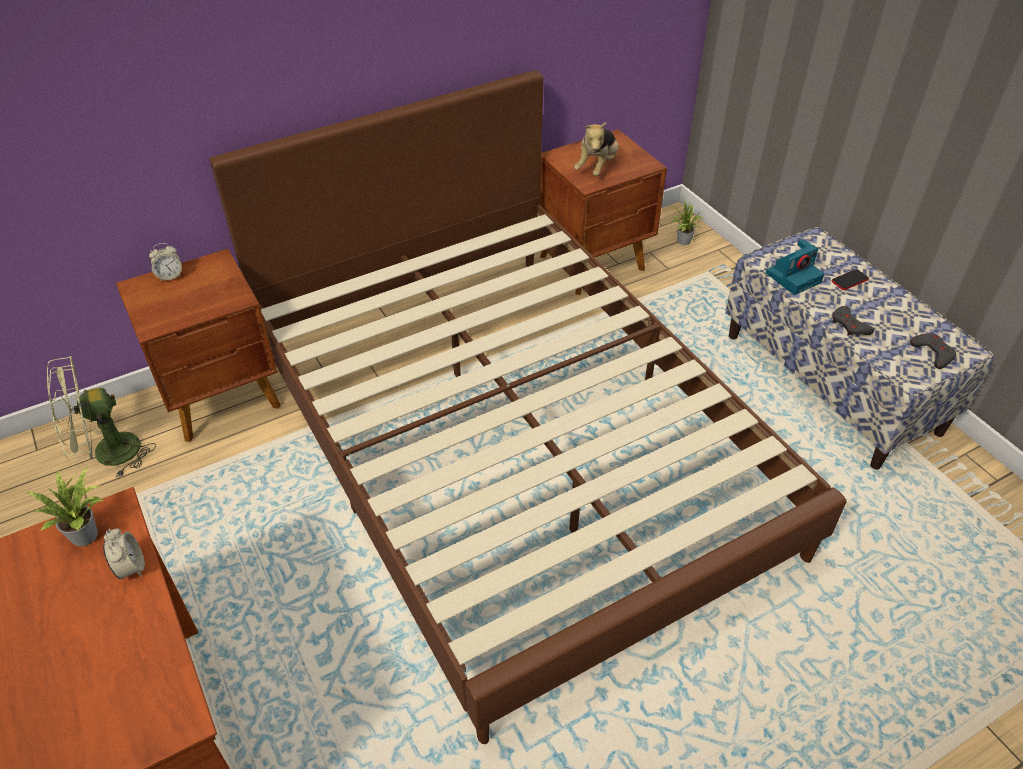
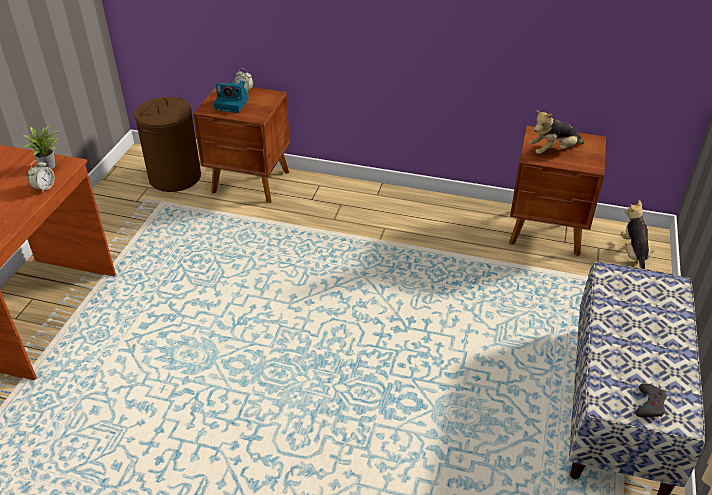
camera: 45 degrees right, 5 degrees down
(107, 455) = (175, 177): green fan -> brown laundry basket
(512, 445) = (357, 297): brown bed -> none
(682, 241) = (633, 254): potted plant -> plush toy
(793, 277) = (615, 295): camera -> camera (232, 104)
(849, 280) = (658, 323): phone -> none
(849, 325) = (609, 347): grey game controller -> none

